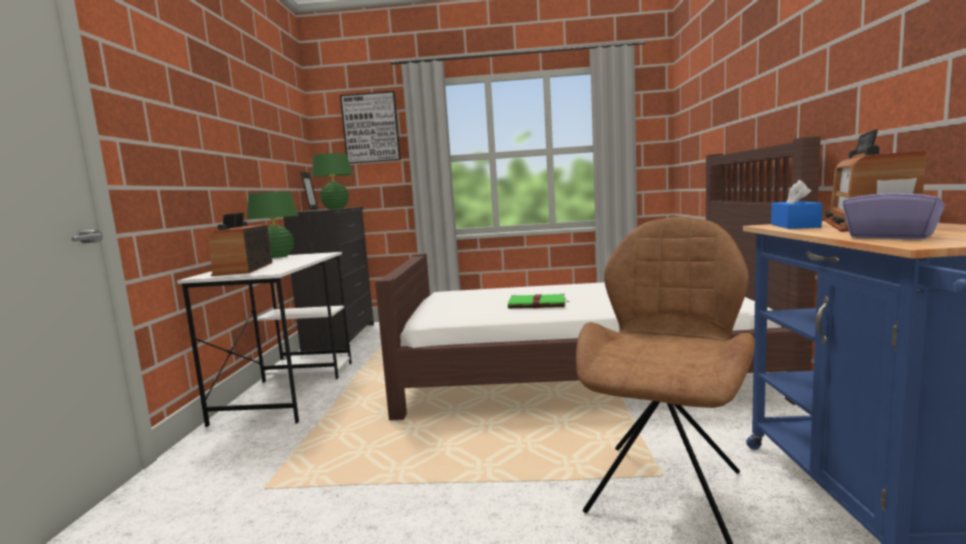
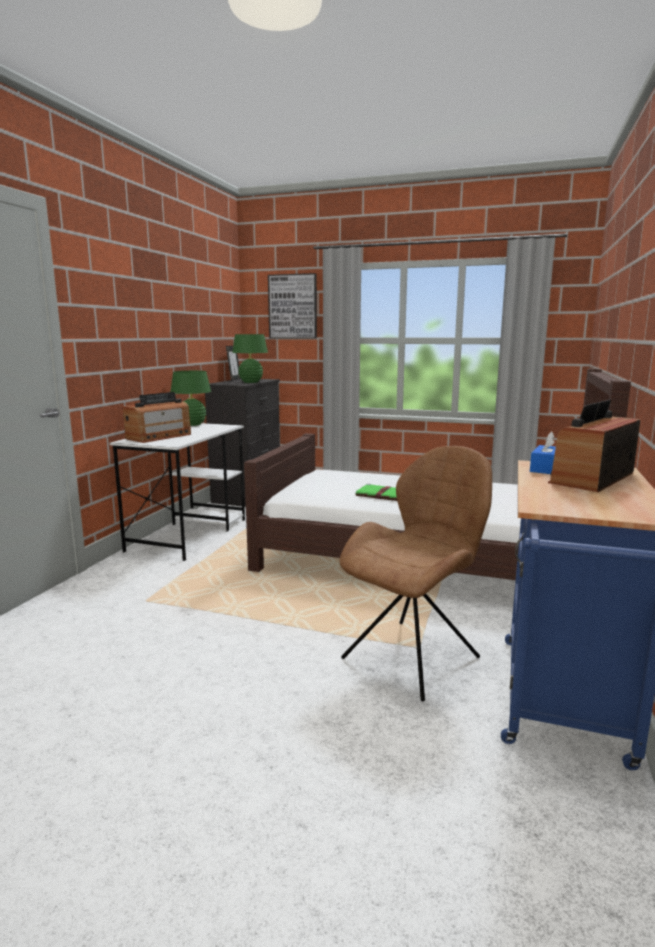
camera: 15 degrees right, 5 degrees up
(244, 269) = (159, 437): radio -> radio turned 150 degrees counterclockwise
(890, 237) = (552, 496): purple tissue box -> none

